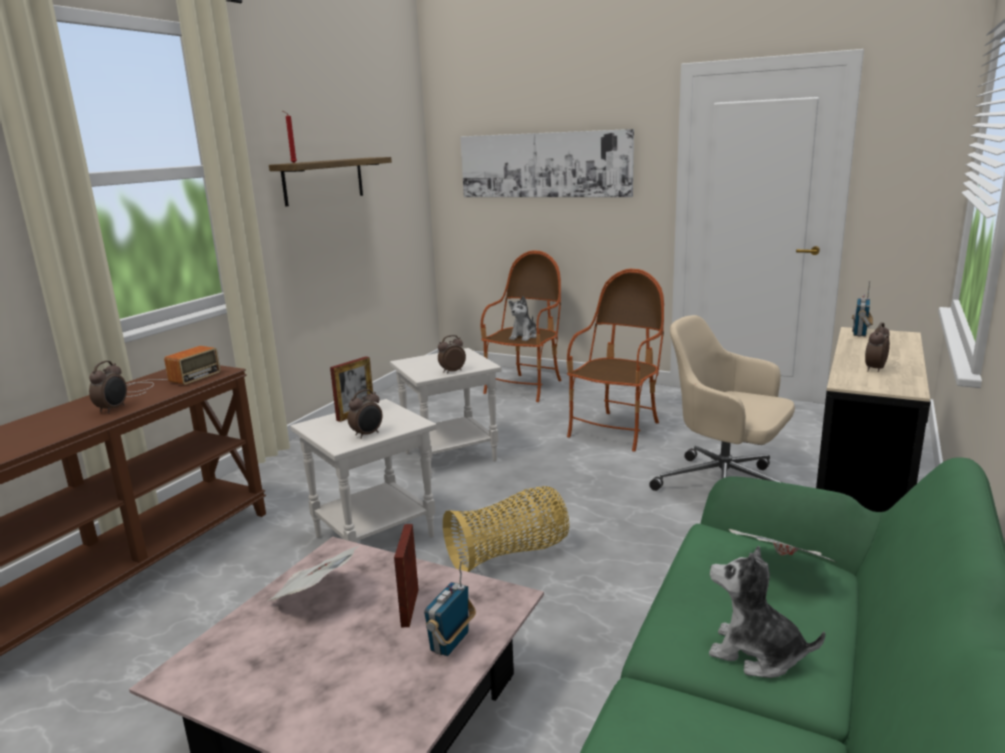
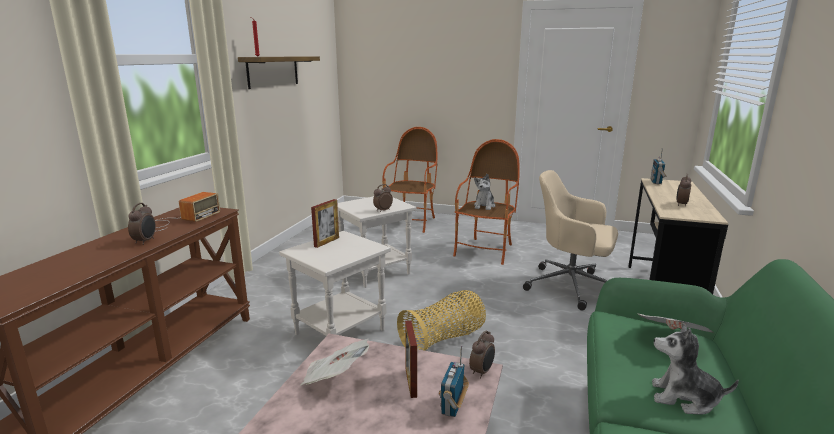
camera: 10 degrees left, 0 degrees up
(367, 434) = (343, 256): alarm clock -> alarm clock (482, 372)
(524, 336) = (412, 187): plush toy -> plush toy (484, 206)
(544, 165) = (424, 67): picture -> none

